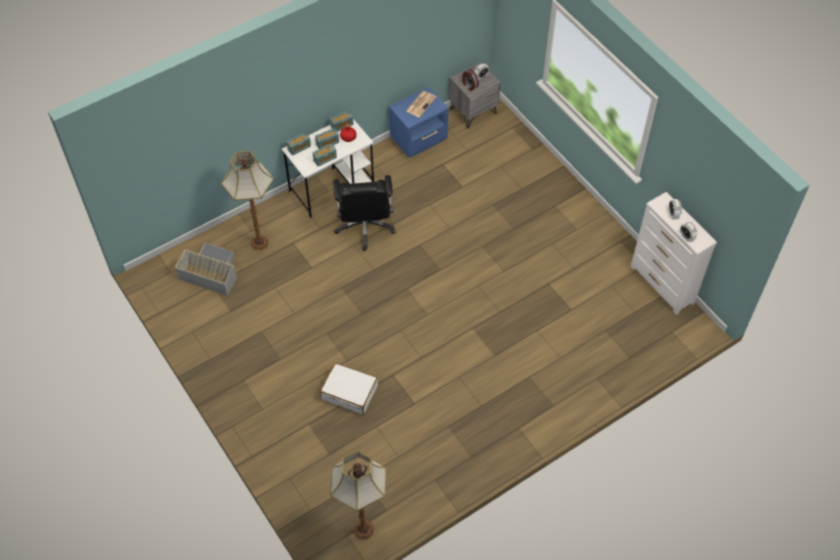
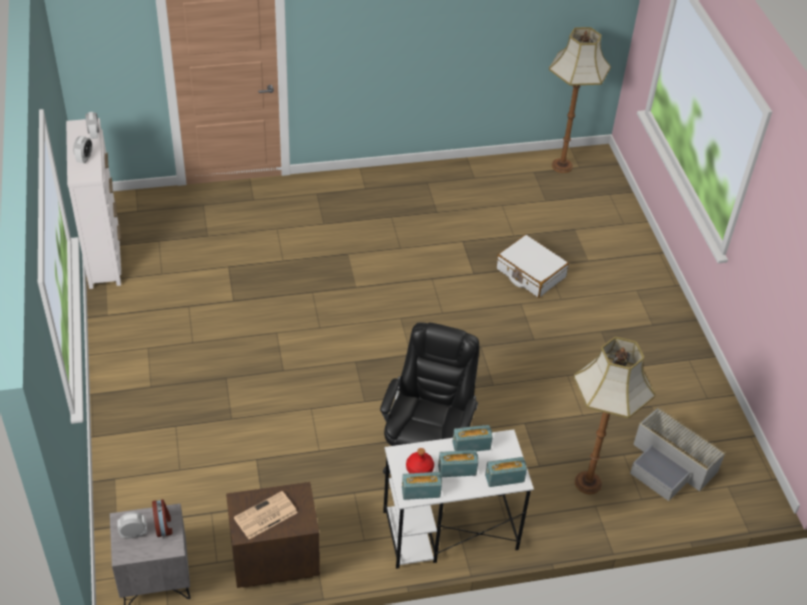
camera: 160 degrees left, 10 degrees down
(419, 140) = (273, 560): blue nightstand -> brown nightstand

